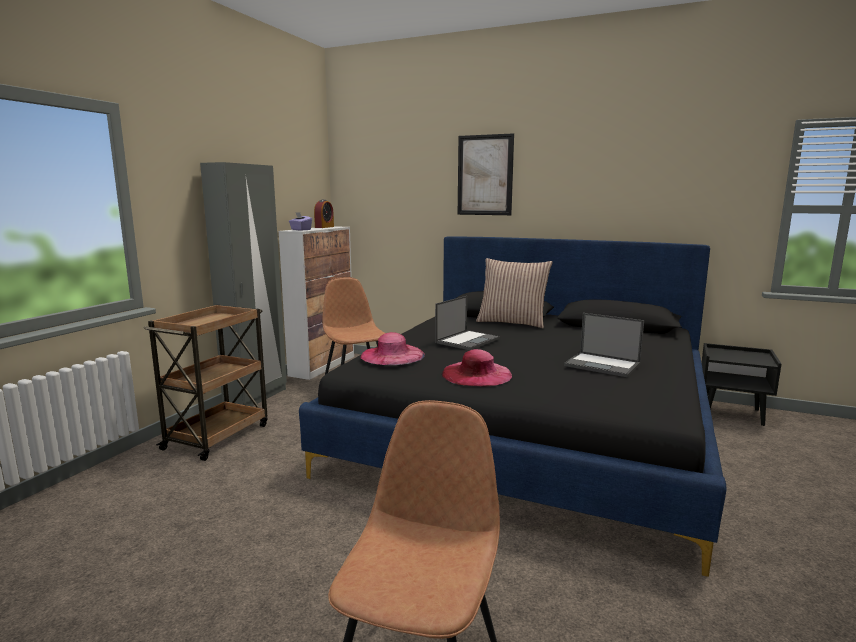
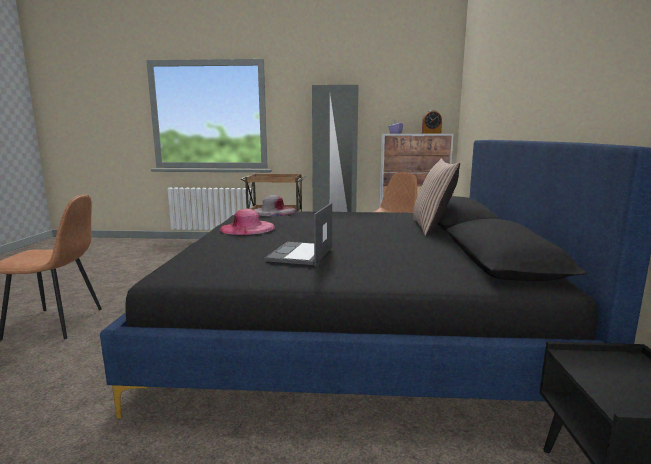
camera: 70 degrees right, 0 degrees up
(392, 355) = (273, 211): pink hat -> grey hat
(468, 340) = (334, 220): laptop -> none
(485, 175) = (513, 70): picture -> none

